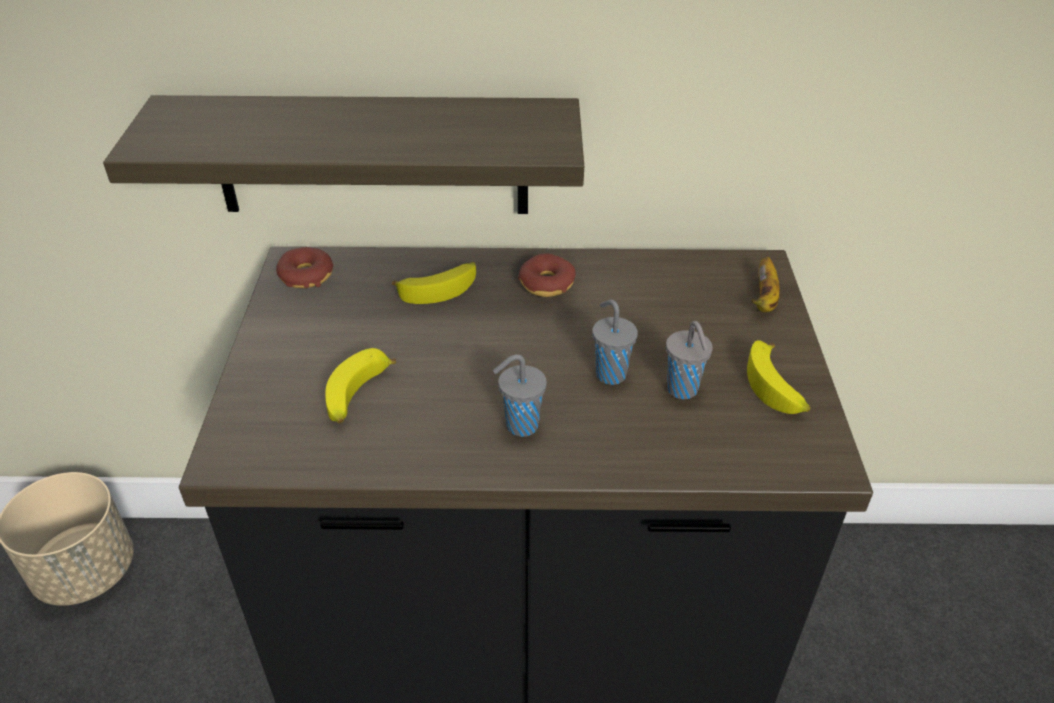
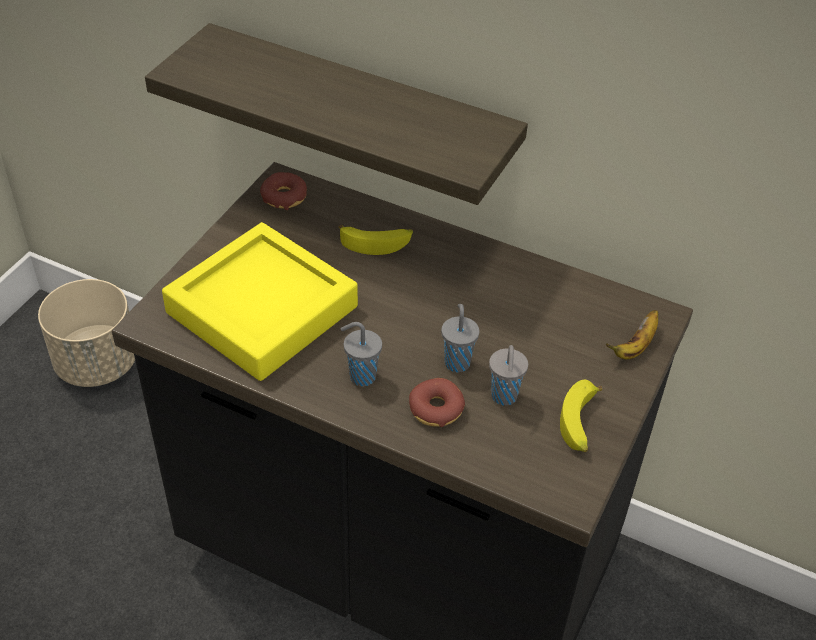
camera: 25 degrees right, 5 degrees up
(358, 396) = (262, 310): banana -> yellow tray
(547, 283) = (463, 268): donut -> donut (436, 409)

